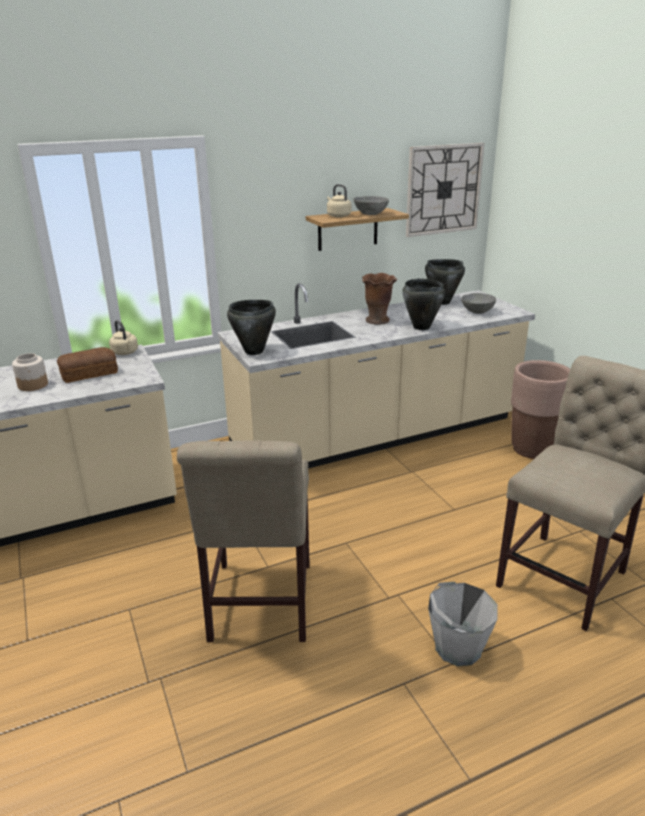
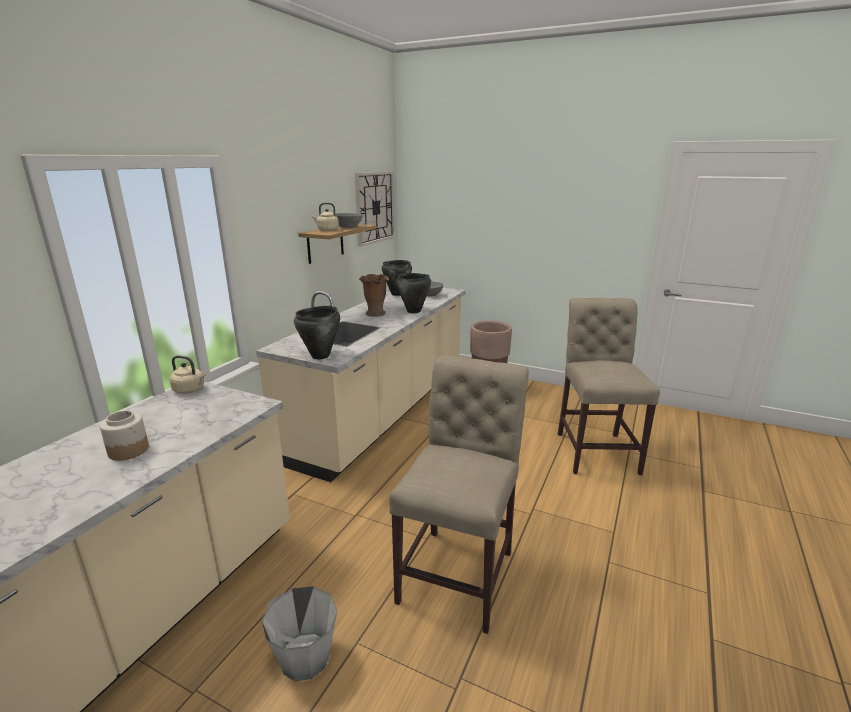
camera: 40 degrees left, 5 degrees down
(88, 373) = (181, 419): bread -> none
(259, 606) = (460, 571): beige chair -> beige chair turned 120 degrees counterclockwise
(457, 647) = (604, 521): grey bucket -> grey bucket (304, 657)

